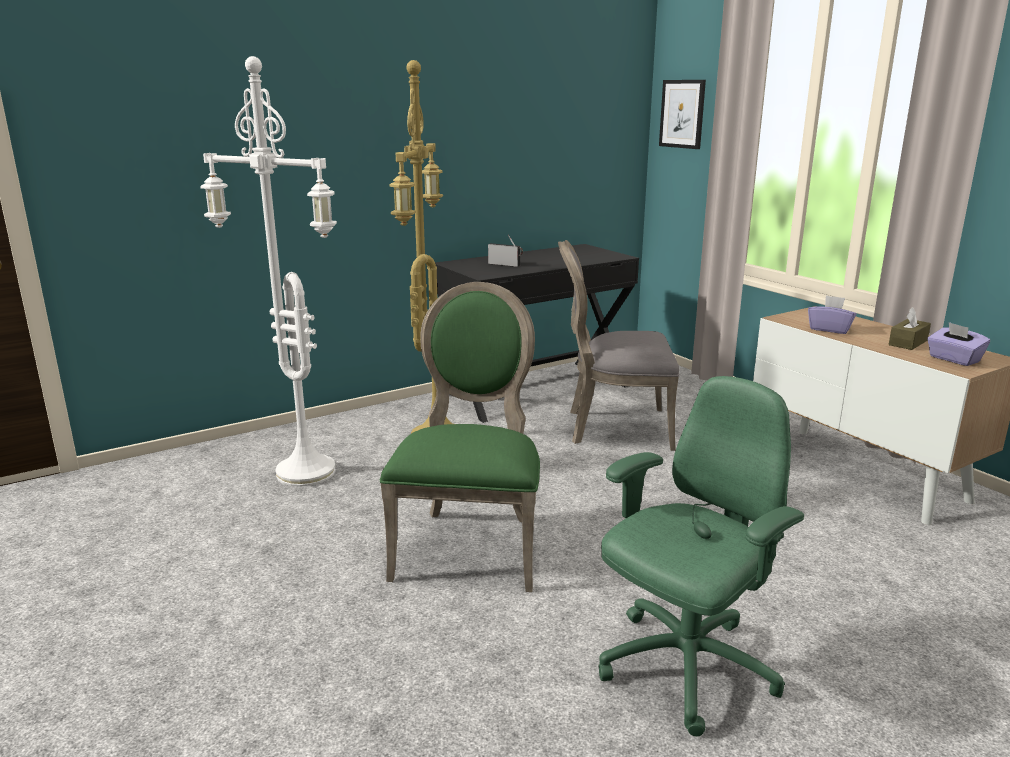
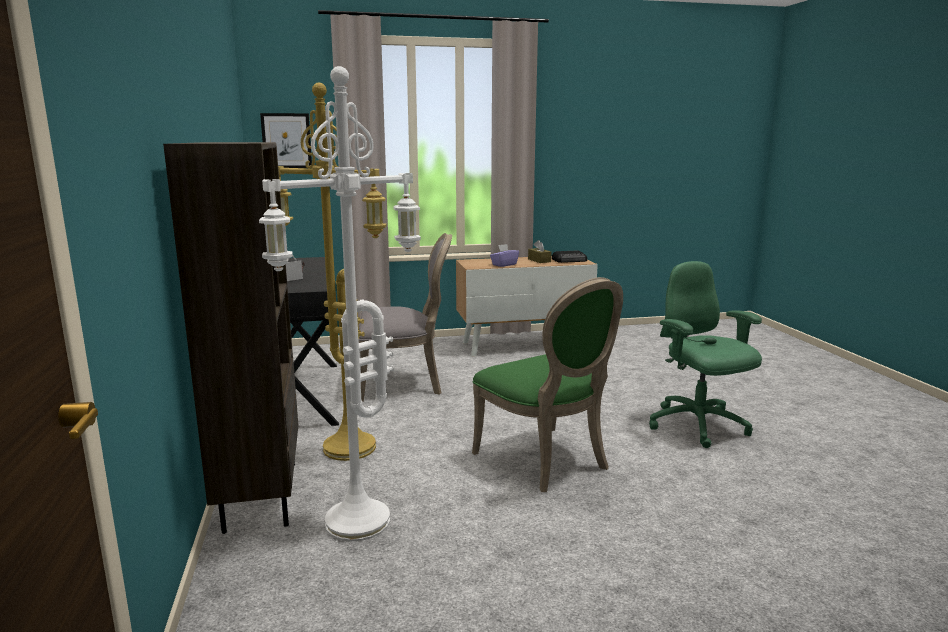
camera: 70 degrees left, 5 degrees down
(336, 427) = (259, 495): none -> brown bookcase
(470, 545) = (546, 461): green chair -> green chair turned 150 degrees counterclockwise
(614, 427) = (404, 384): grey chair -> grey chair turned 120 degrees counterclockwise
(953, 359) = (570, 260): purple tissue box -> radio

